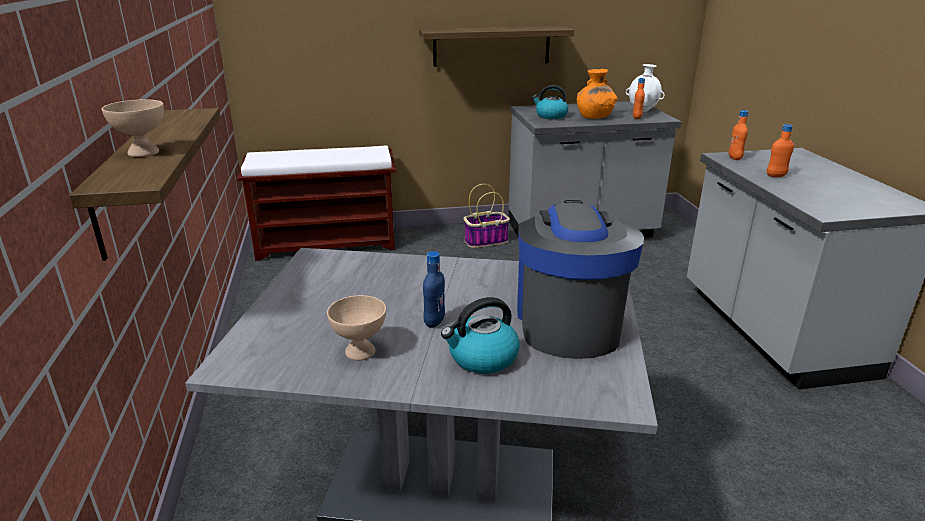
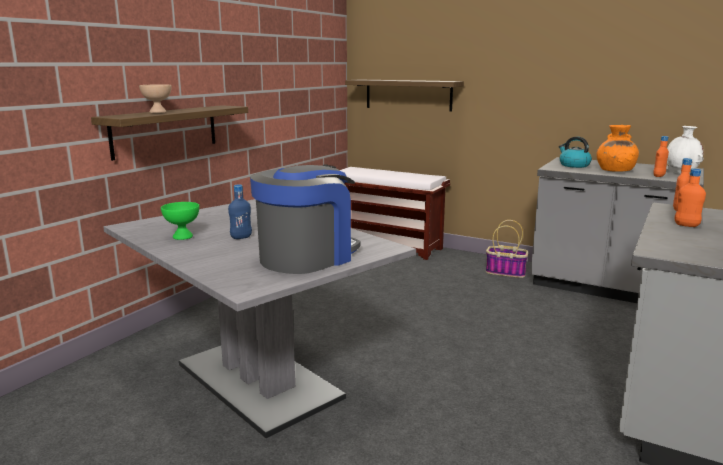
camera: 40 degrees right, 10 degrees down
(361, 351) = (183, 237): beige bowl -> green bowl
(482, 358) = (226, 255): kettle -> none
(491, 46) = (543, 102): shelf -> shelf (408, 95)

